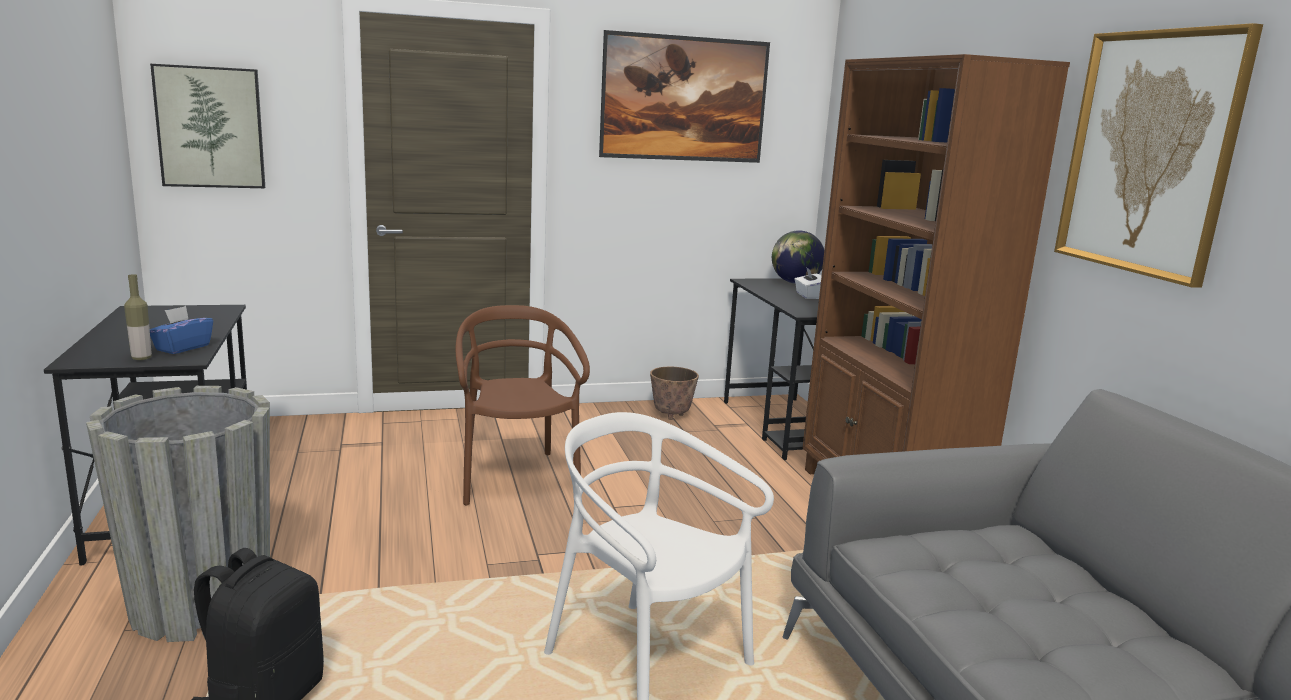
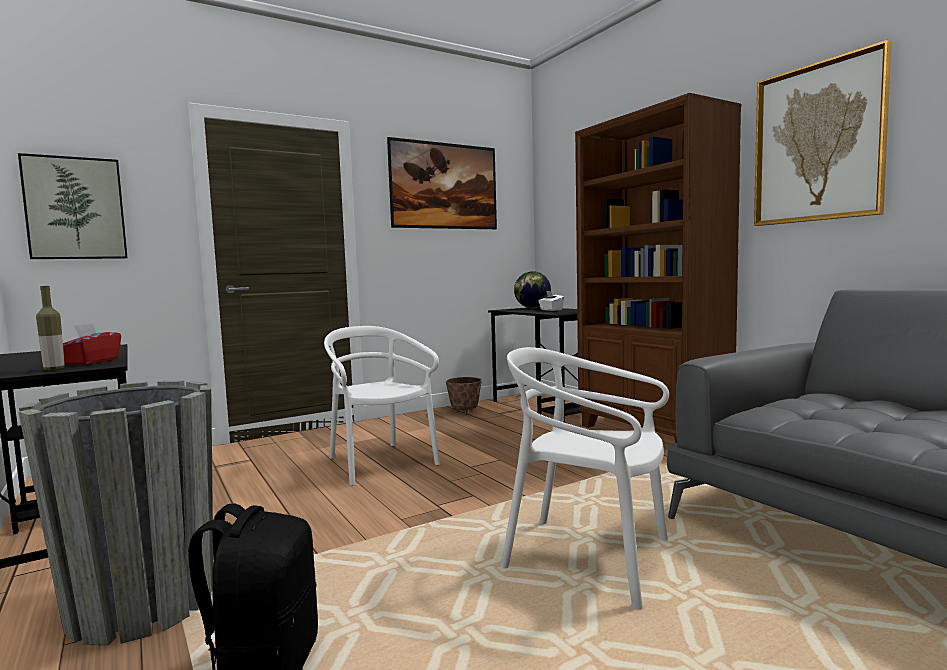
camera: 15 degrees left, 10 degrees down
(182, 348) = (91, 362): blue tissue box -> red tissue box
(516, 478) = (380, 463): brown chair -> white chair

